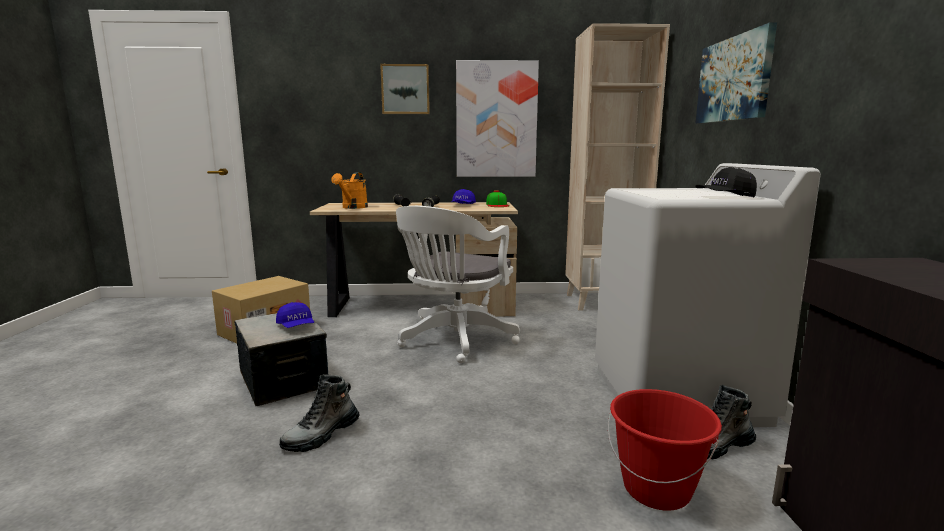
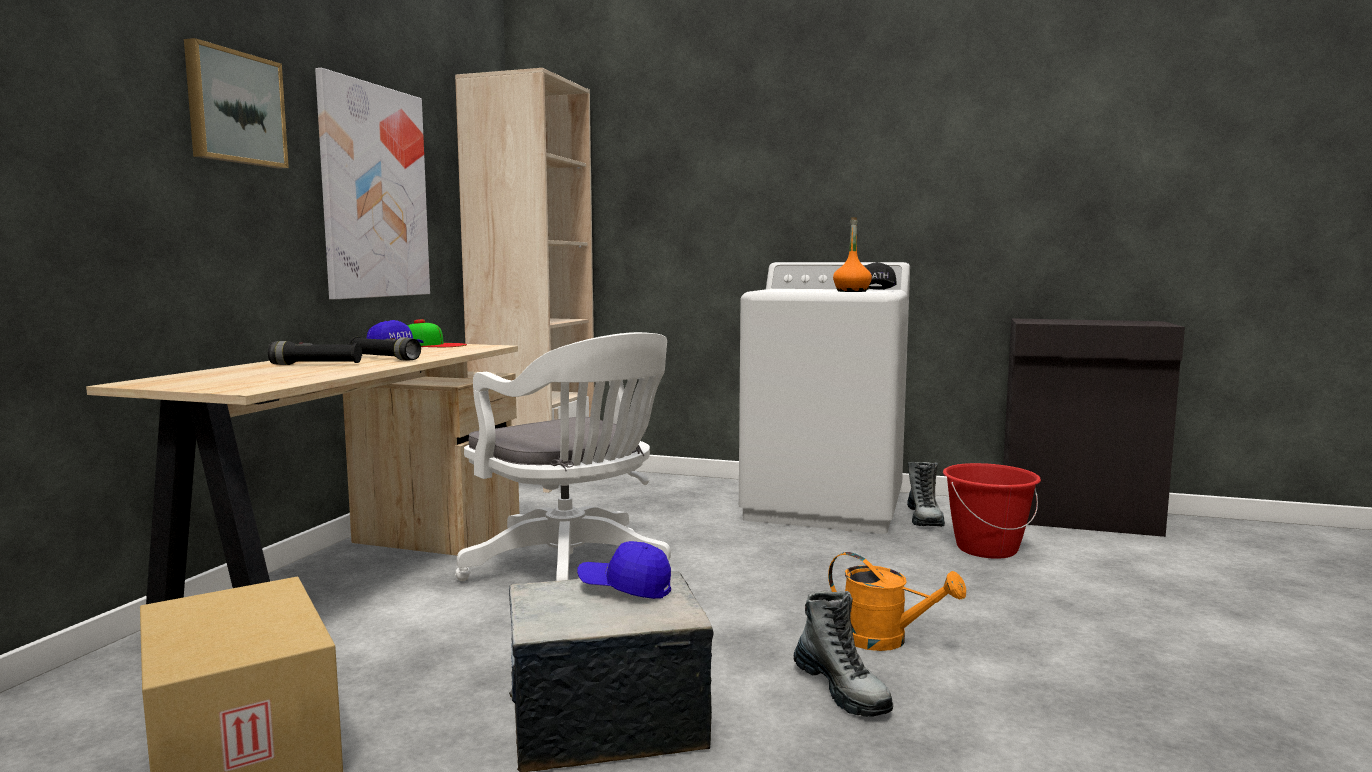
camera: 70 degrees left, 5 degrees down
(296, 326) = (625, 589): blue cap -> blue cap turned 150 degrees counterclockwise
(353, 207) = (261, 379): orange watering can -> orange watering can (886, 640)
(667, 195) = (851, 291): none -> orange bottle
(734, 79) = (745, 175): picture -> none

